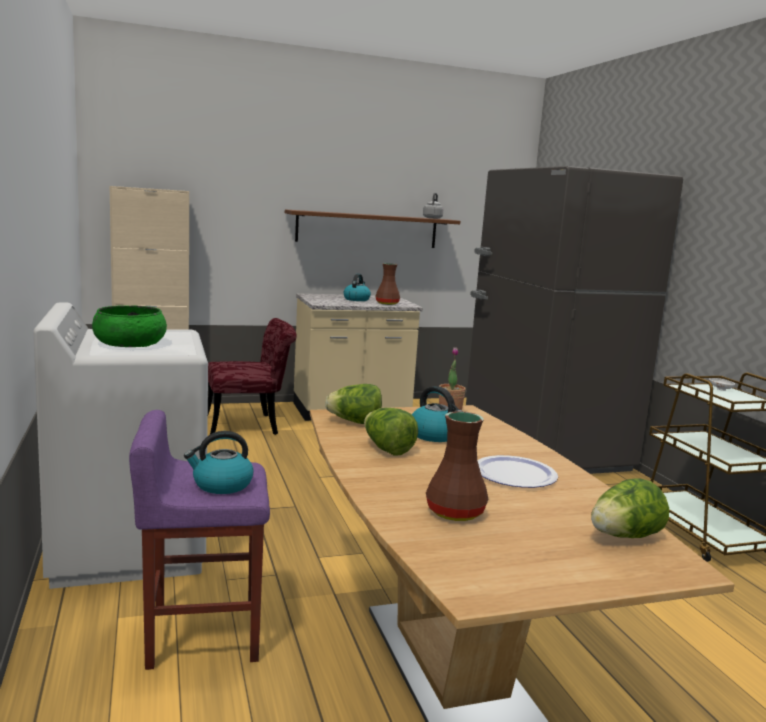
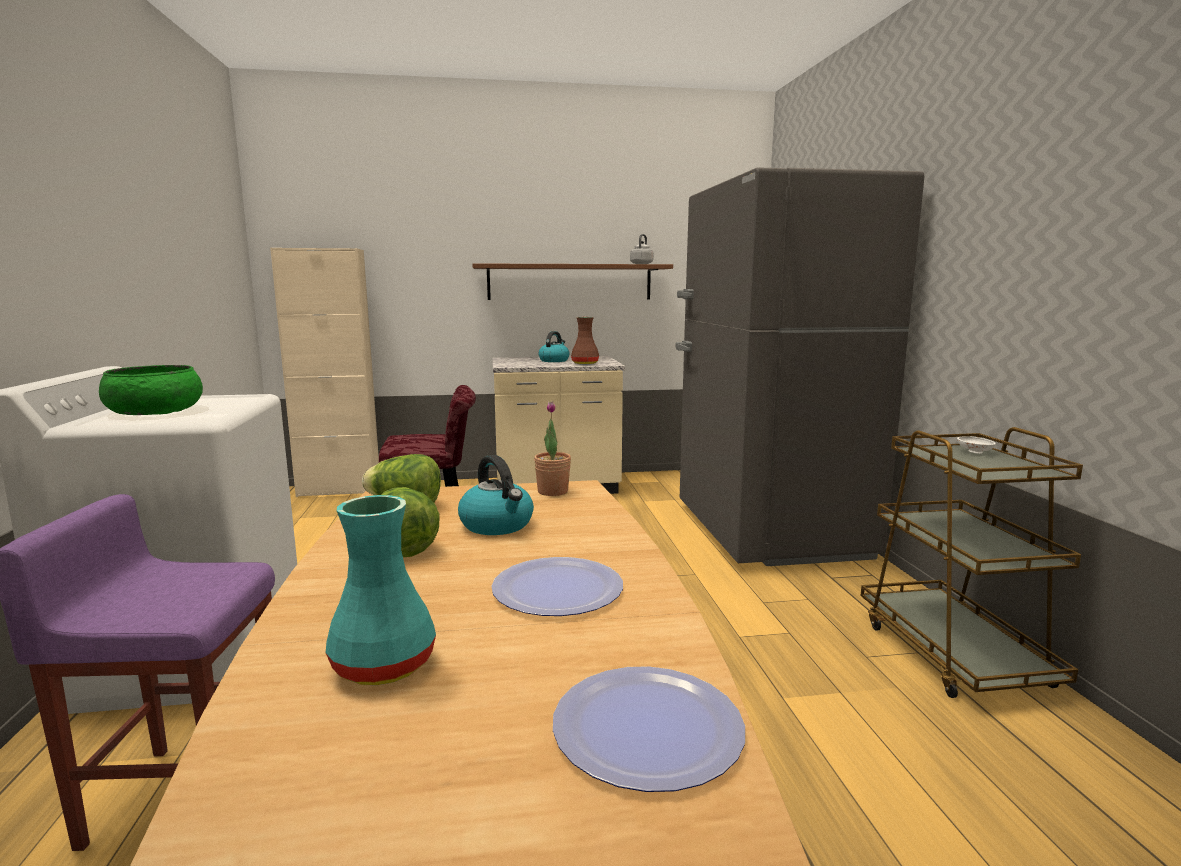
camera: 10 degrees right, 0 degrees up
(221, 485) = (170, 598): kettle -> none
(456, 513) = (386, 666): brown vase -> turquoise vase
(624, 537) = (648, 728): lettuce -> plate

